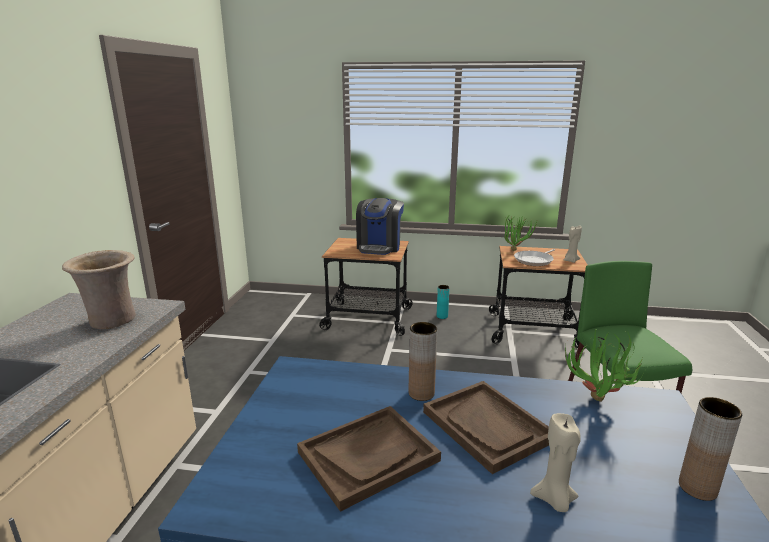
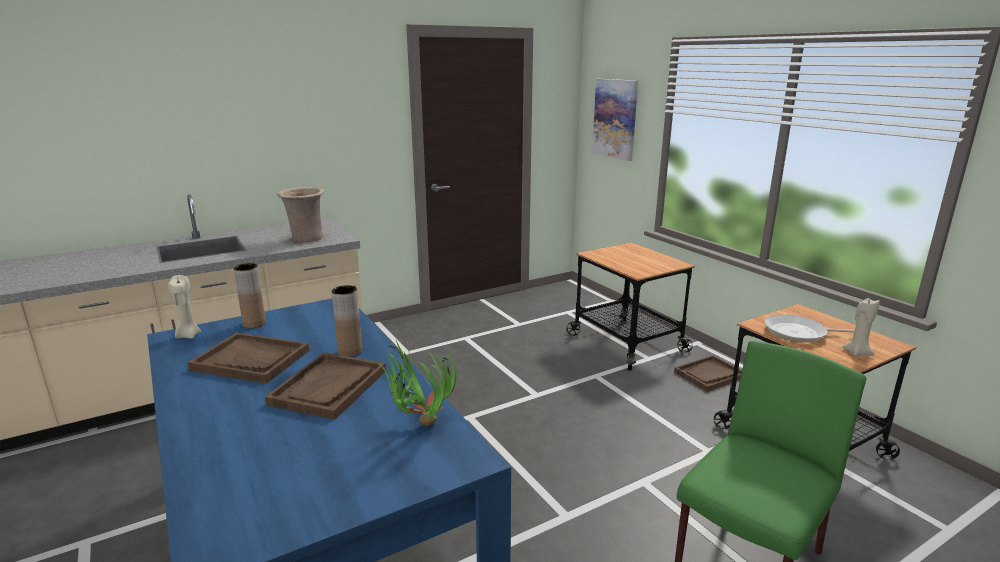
camera: 50 degrees right, 0 degrees up
(285, 135) = (615, 119): none -> picture
(379, 247) = (648, 261): coffee machine -> none
(442, 316) = (709, 375): turquoise vase -> brown tray
(515, 249) = (807, 314): potted plant -> none
(554, 500) = (252, 436): beige candle -> beige candle (188, 335)
(697, 488) = (323, 500): brown vase -> brown vase (254, 324)

